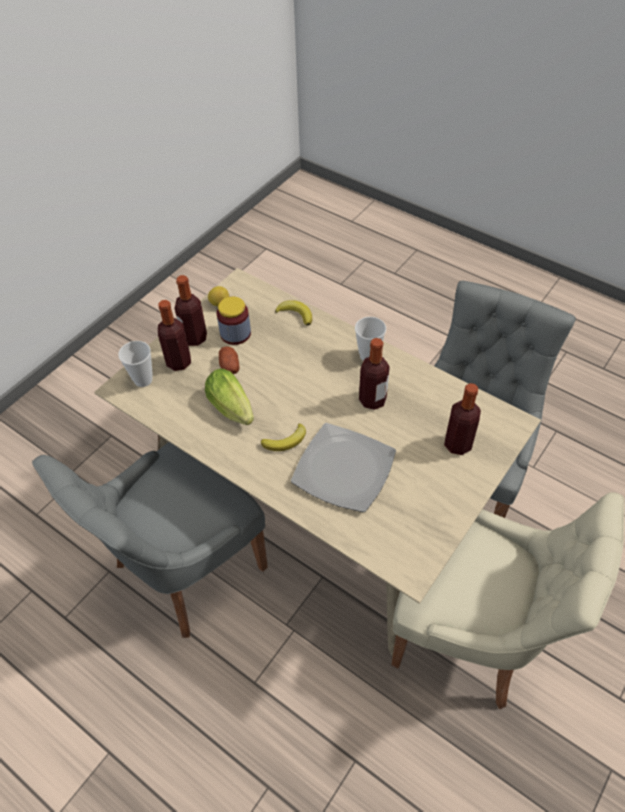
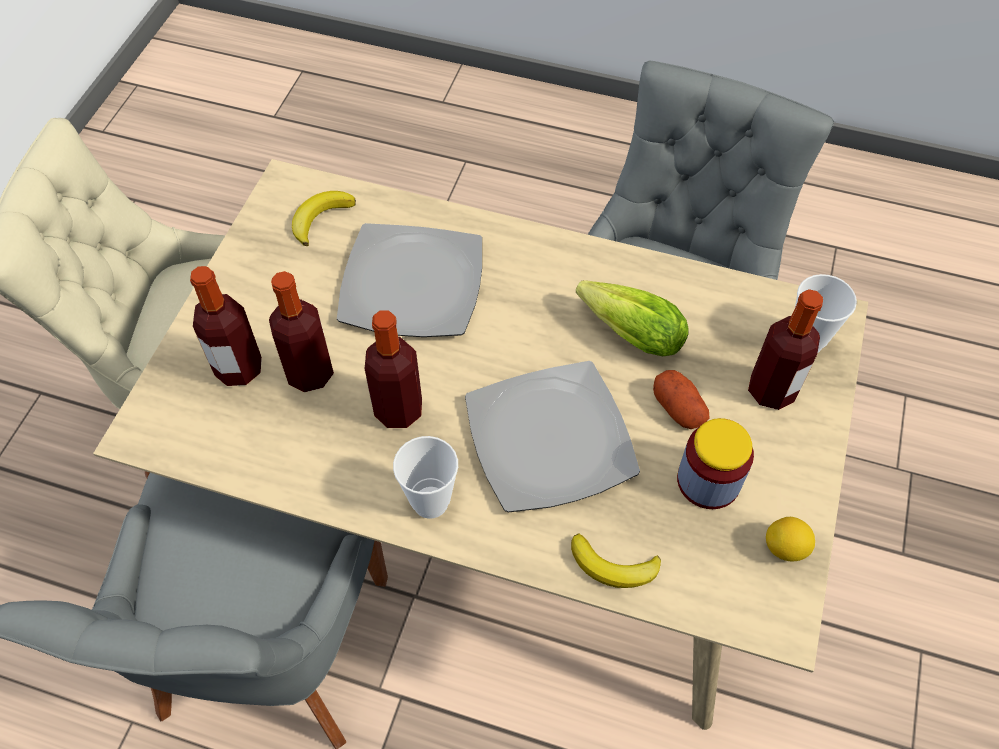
camera: 160 degrees right, 5 degrees up
(194, 338) = (778, 449): bottle -> bottle (310, 373)
(286, 441) = (516, 303): banana -> banana (320, 218)
(301, 368) = (548, 438): none -> plate

